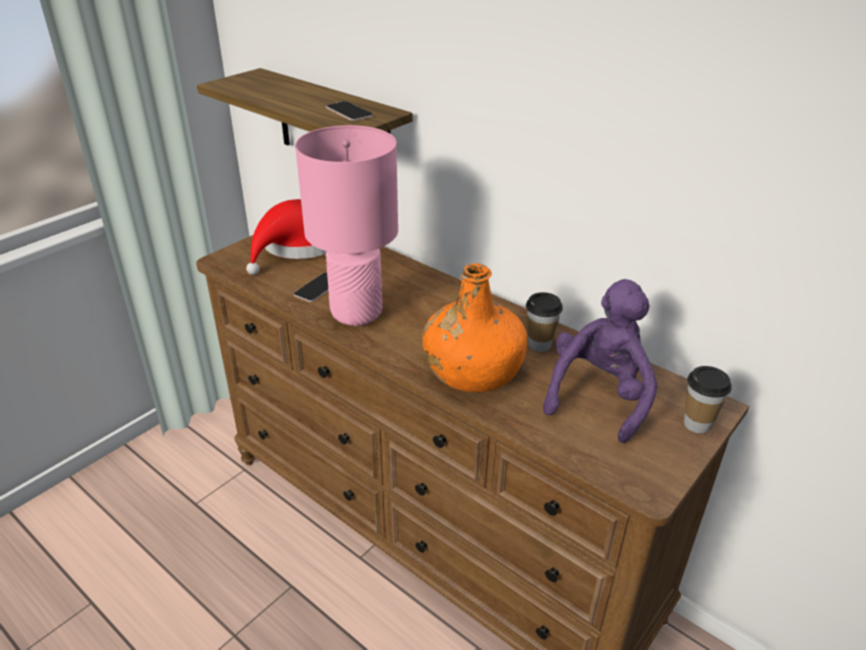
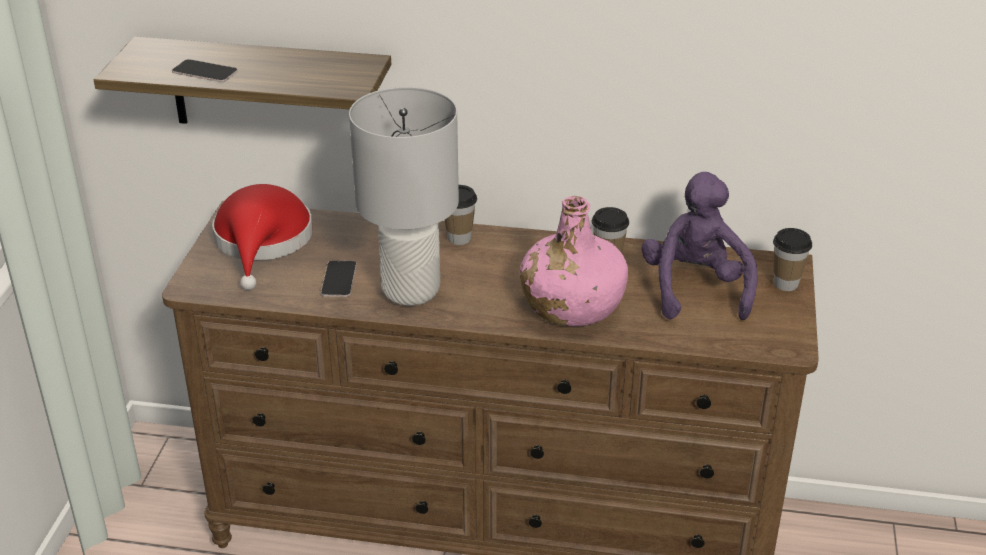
camera: 30 degrees left, 0 degrees up
(349, 112) = (326, 72): phone -> phone (205, 72)
(356, 316) = (410, 294): pink table lamp -> grey table lamp
(436, 287) = (459, 238): none -> cup
(473, 370) = (571, 306): orange bottle -> pink bottle

